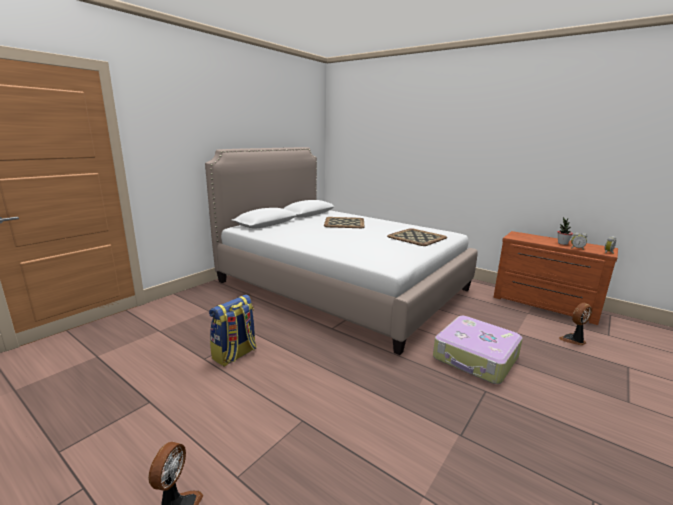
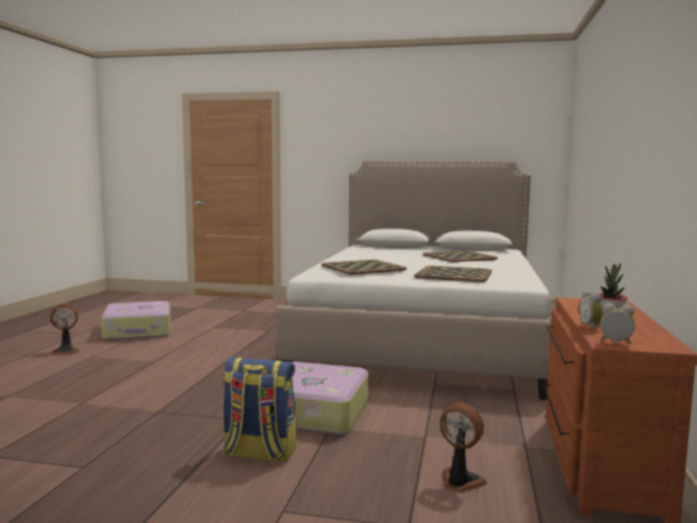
camera: 65 degrees right, 10 degrees down
(151, 418) = (138, 331): none -> suitcase
(235, 355) = (227, 332): backpack -> backpack (259, 454)
(380, 249) = (363, 268): none -> tray

